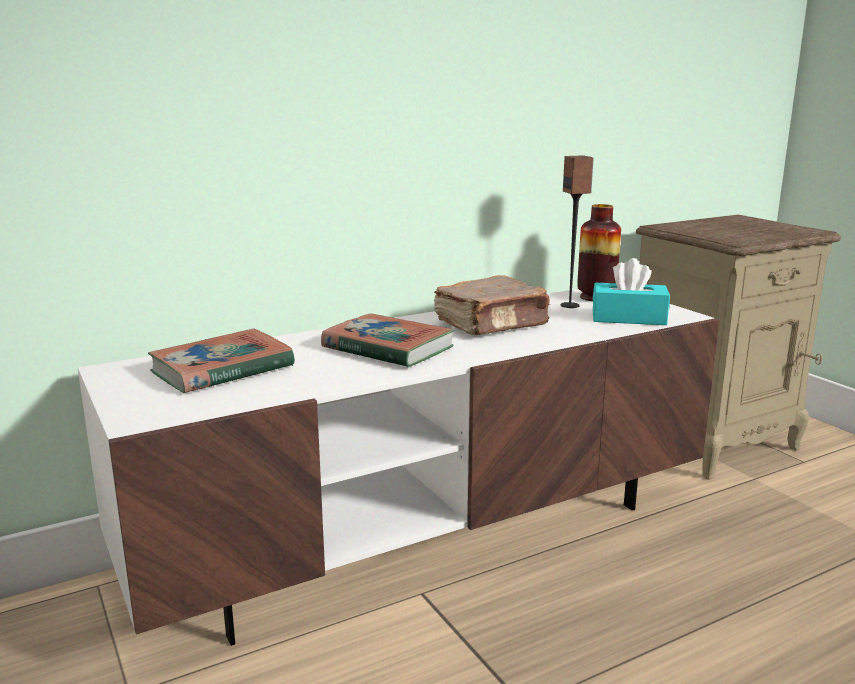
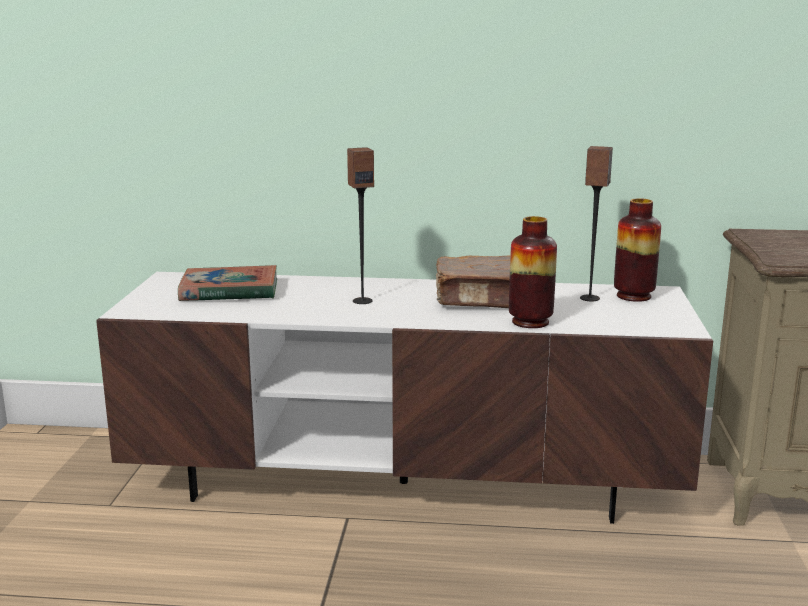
camera: 35 degrees right, 0 degrees up
(387, 348) = (362, 301): book -> speaker
(571, 334) = (530, 322): none -> vase
(628, 318) = (618, 320): turquoise tissue box -> none

